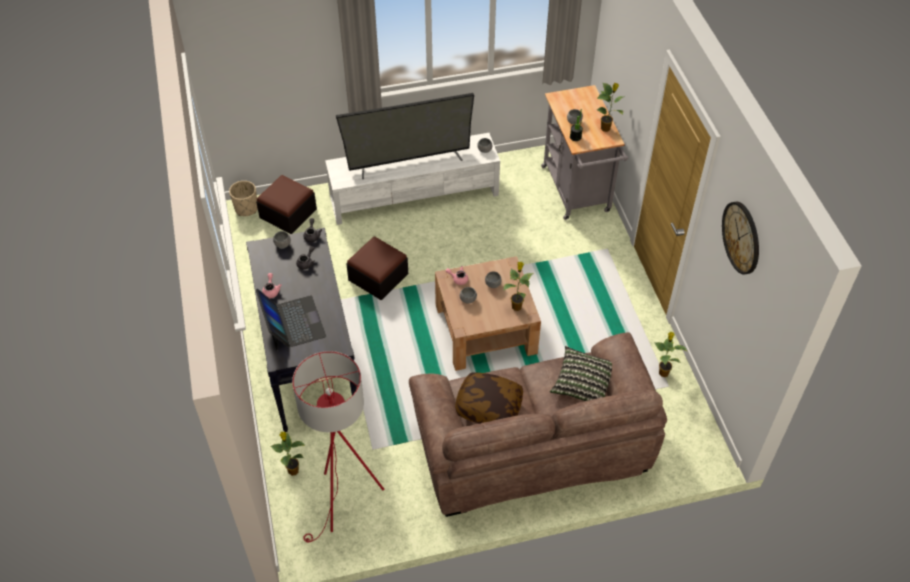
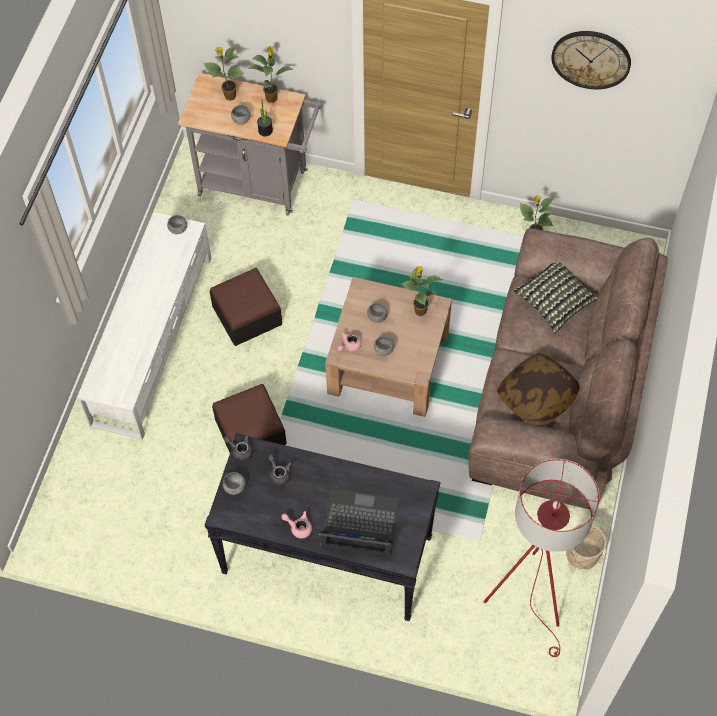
camera: 60 degrees left, 10 degrees up
(246, 209) = (47, 528): beige planter -> beige planter (582, 554)
(288, 213) = (88, 484): ottoman -> ottoman (247, 315)
(292, 470) = (462, 632): potted plant -> potted plant (229, 96)
(409, 161) = (142, 311): television -> none

